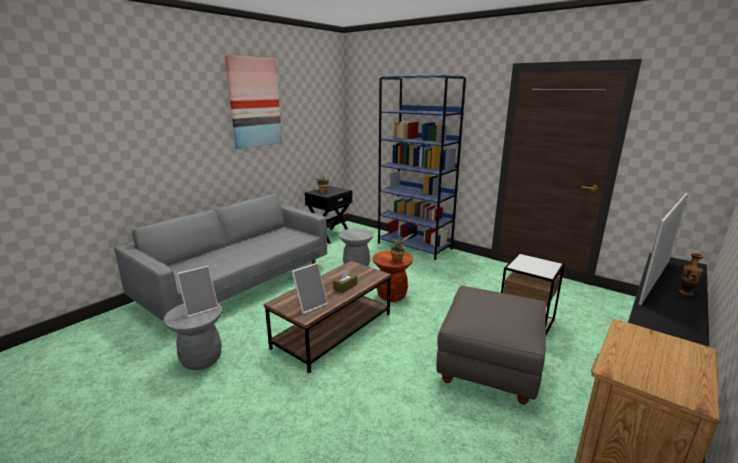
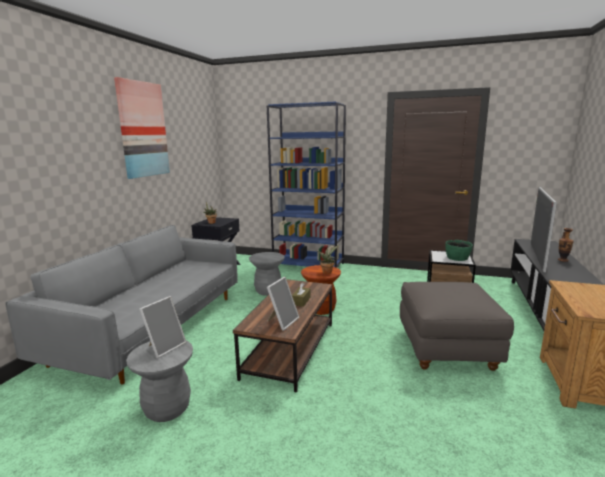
camera: 20 degrees left, 5 degrees down
(541, 268) = (457, 258): none -> green bowl

